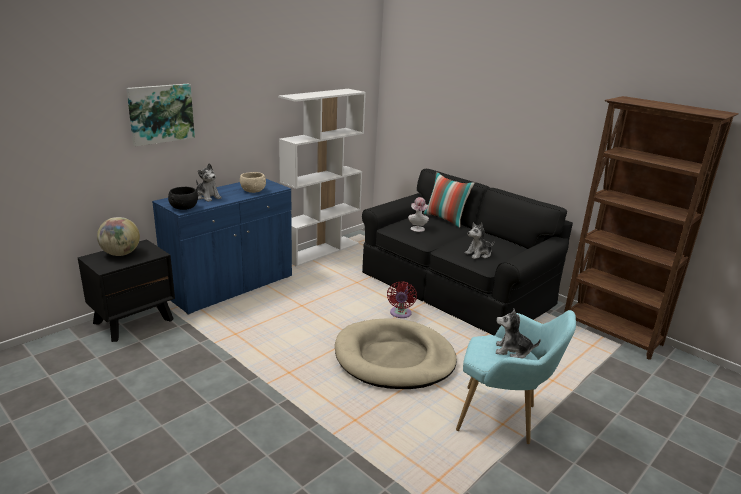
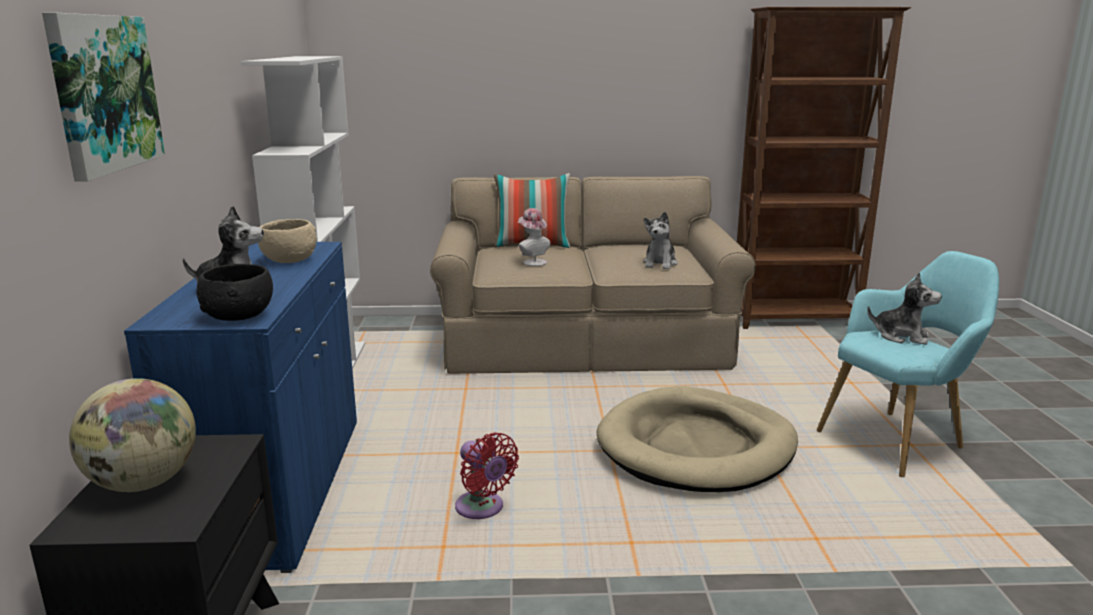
camera: 45 degrees left, 5 degrees down
(400, 314) = (595, 397): red fan -> red fan (482, 509)
(455, 287) = (586, 341): black sofa -> beige sofa
(512, 351) = (901, 336): plush toy -> plush toy turned 120 degrees counterclockwise

